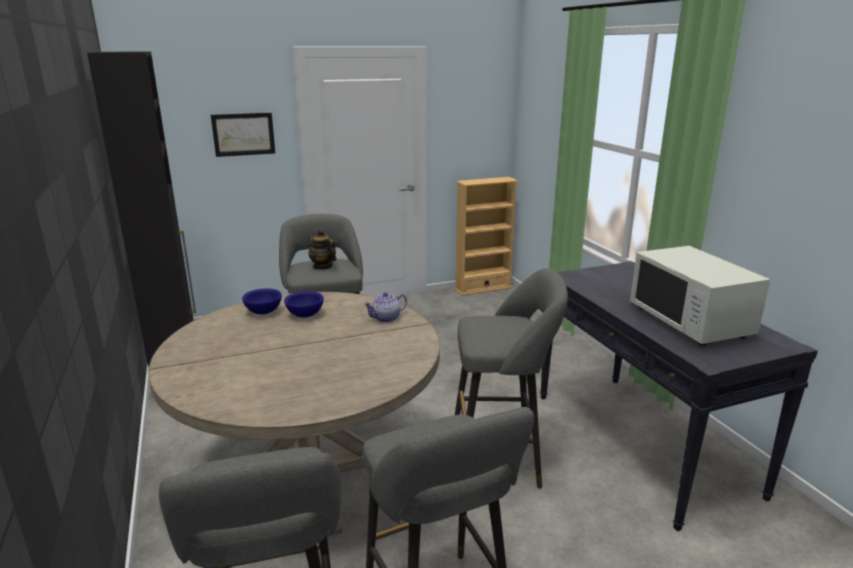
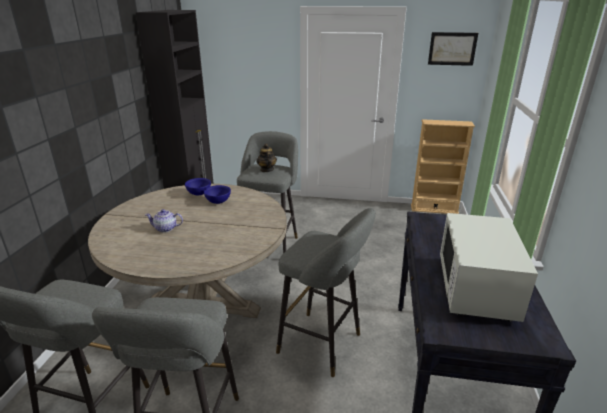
camera: 30 degrees right, 5 degrees up
(243, 134) = (262, 68): picture -> picture (452, 48)
(386, 318) = (261, 217): teapot -> teapot (166, 229)

